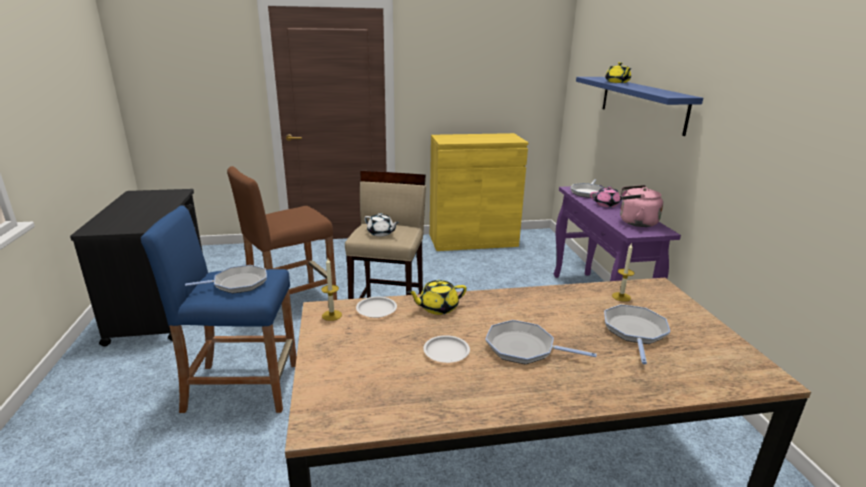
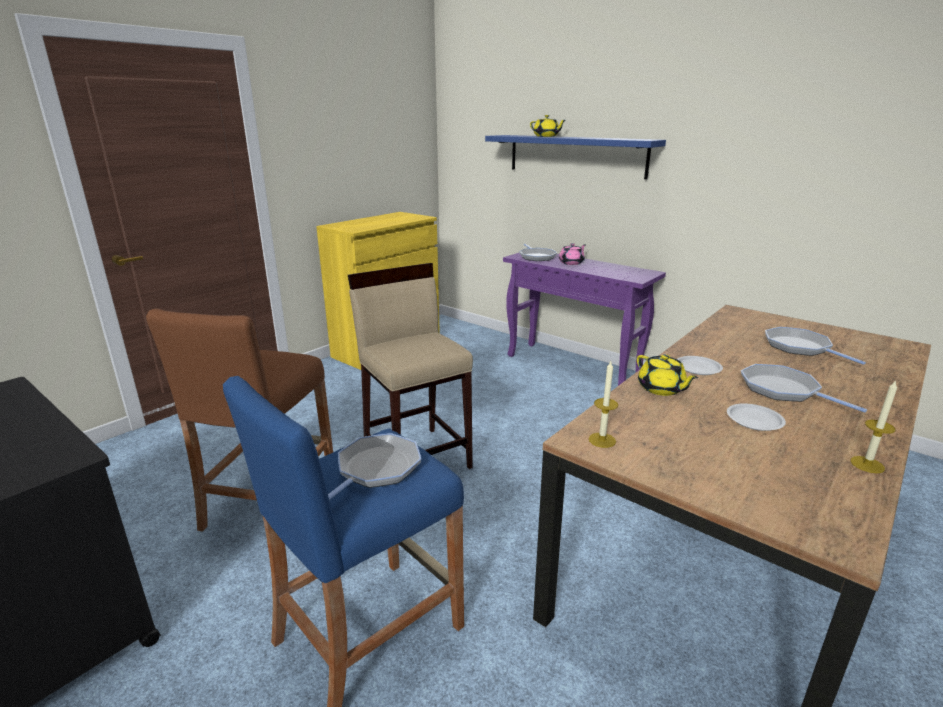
camera: 40 degrees left, 0 degrees up
(376, 310) = (624, 415): white plate -> white plate (698, 368)
(381, 233) = (417, 349): white teapot -> none
(437, 308) = (661, 389): yellow teapot -> yellow teapot turned 60 degrees counterclockwise
(524, 348) = (783, 390): frying pan -> frying pan turned 75 degrees clockwise
(621, 297) = (738, 327): candle -> candle (867, 464)
(635, 222) = (620, 271): pink kettle -> none

